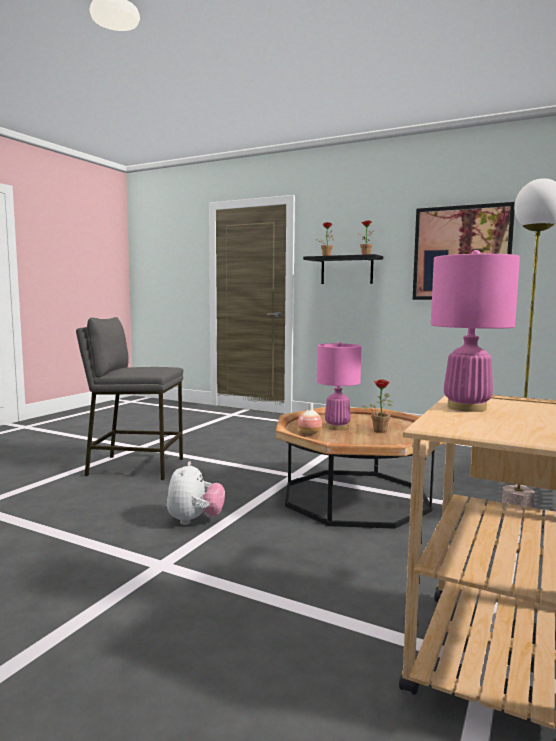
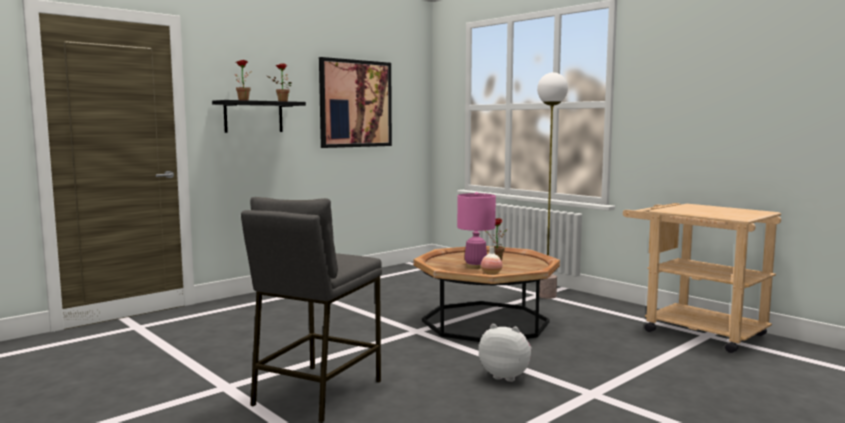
camera: 70 degrees left, 0 degrees up
(467, 407) = (692, 211): pink table lamp -> none

